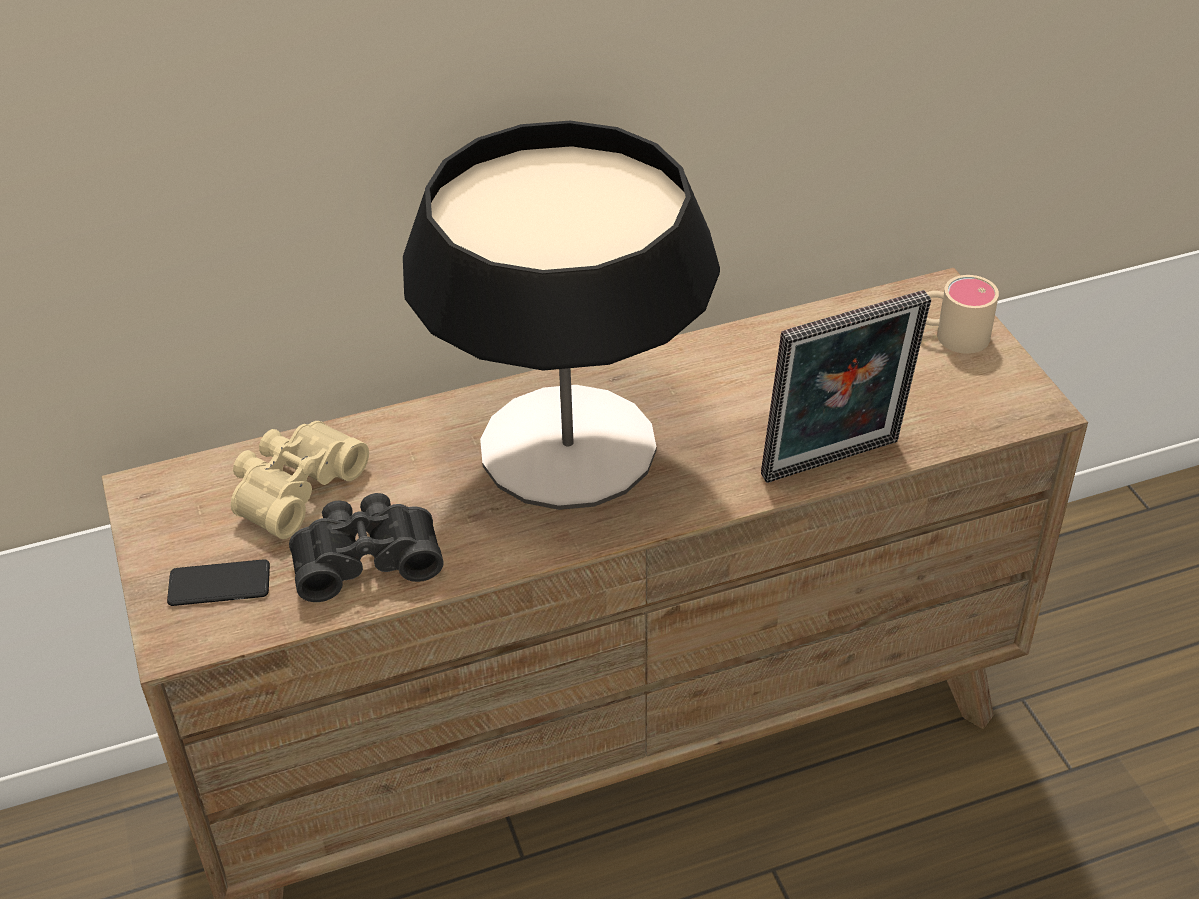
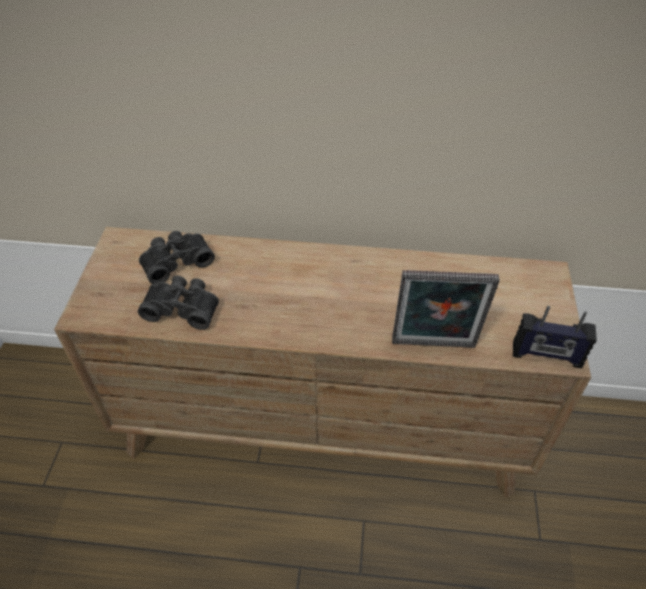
camera: 25 degrees right, 5 degrees up
(219, 584) = (115, 295): phone -> none
(293, 487) = (176, 261): beige binoculars -> black binoculars
(567, 446) = (308, 287): table lamp -> none
(950, 335) = (541, 298): beige mug -> none
(1008, 414) = (546, 355): none -> radio

